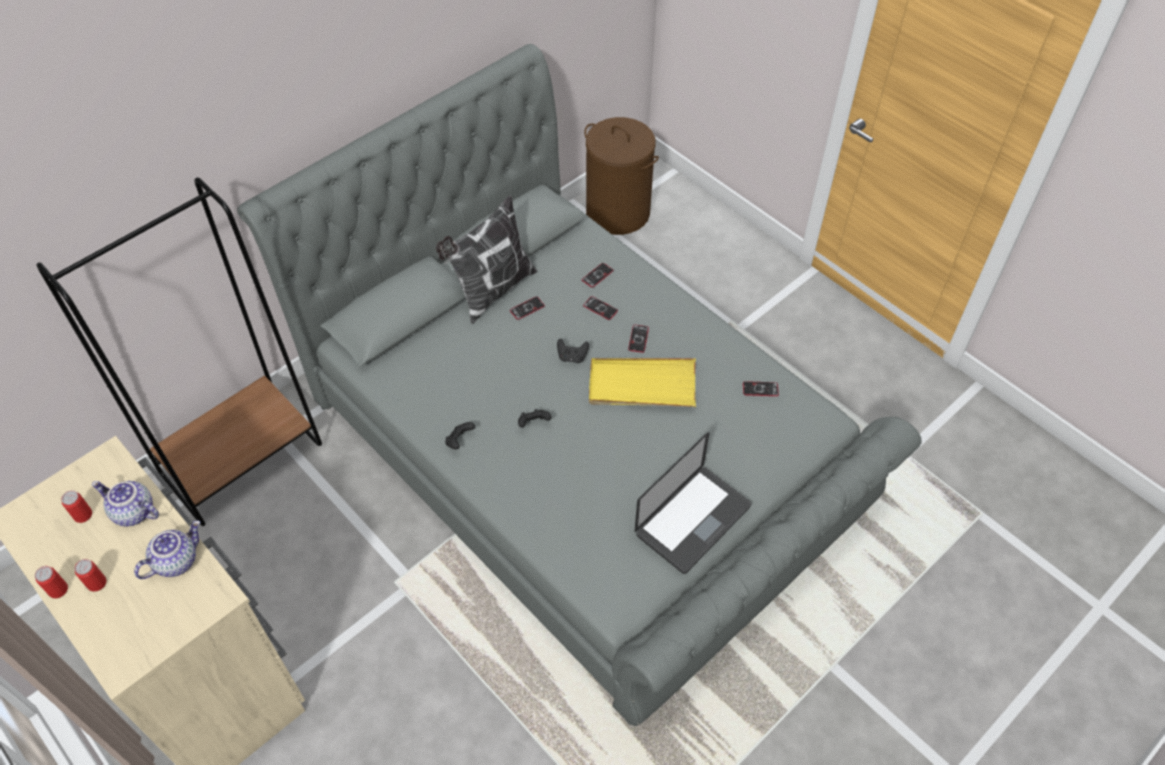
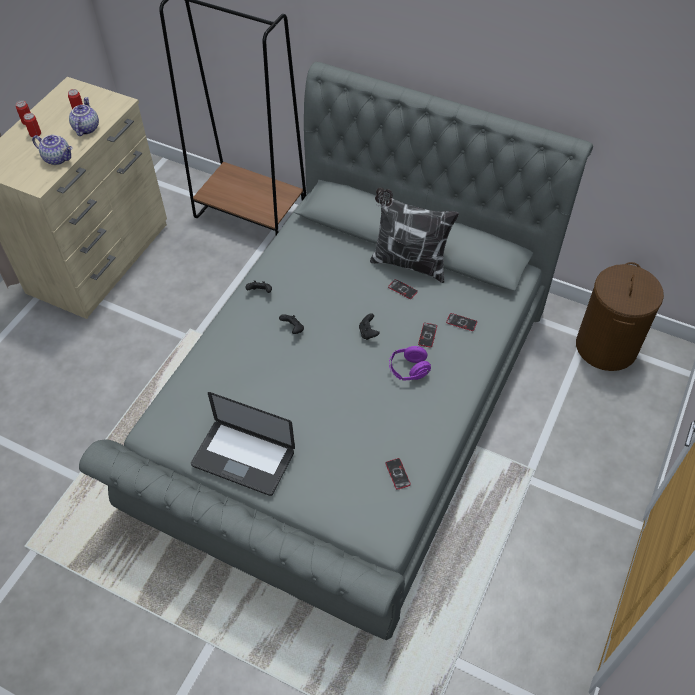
camera: 70 degrees right, 0 degrees up
(638, 339) = (408, 370): phone -> purple headphones
(642, 385) = (360, 386): yellow tray -> none

